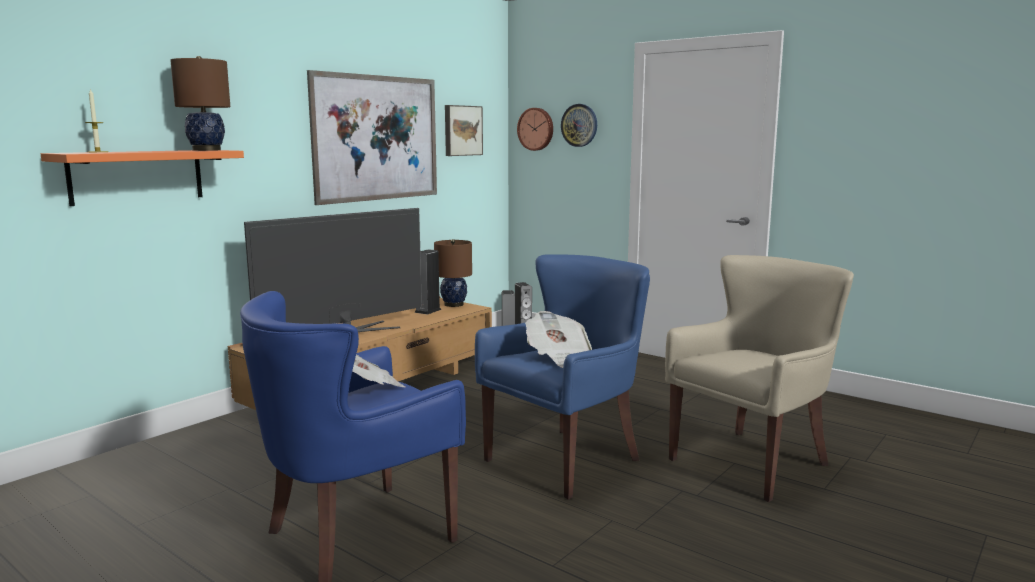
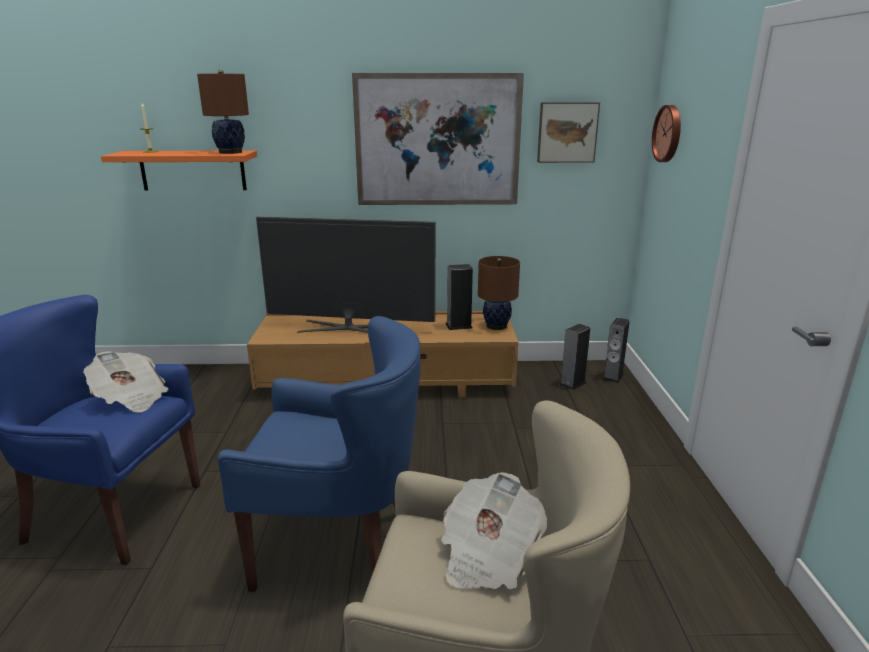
camera: 50 degrees right, 10 degrees up
(559, 358) = (300, 442): newspaper -> newspaper (488, 555)
(579, 125) = (698, 134): wall clock -> none

